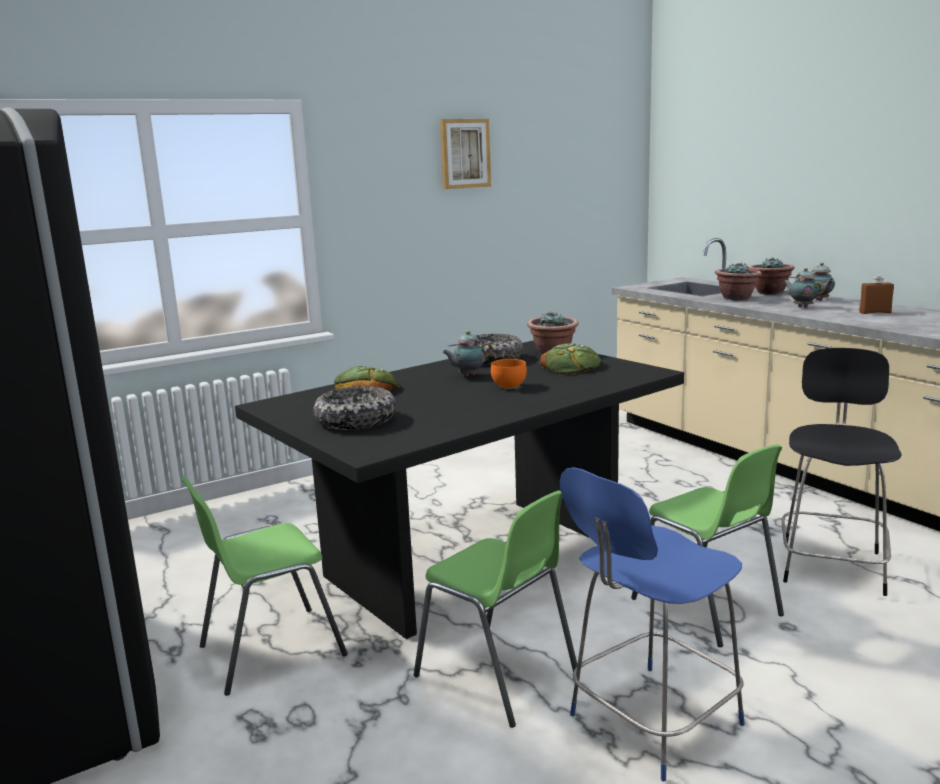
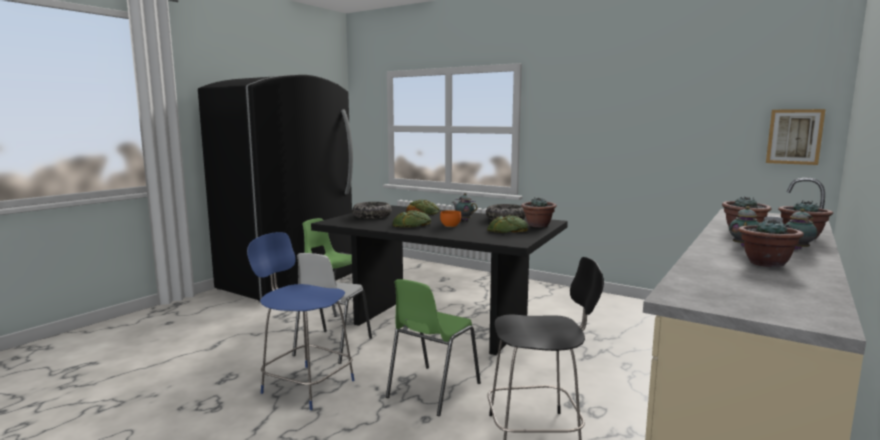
camera: 65 degrees right, 5 degrees down
(464, 153) = (628, 93): picture -> picture (794, 136)
(471, 403) = (412, 224): none -> bread
(498, 676) = (332, 347): green chair -> white chair
(875, 313) = (766, 263): brown bottle -> potted plant

